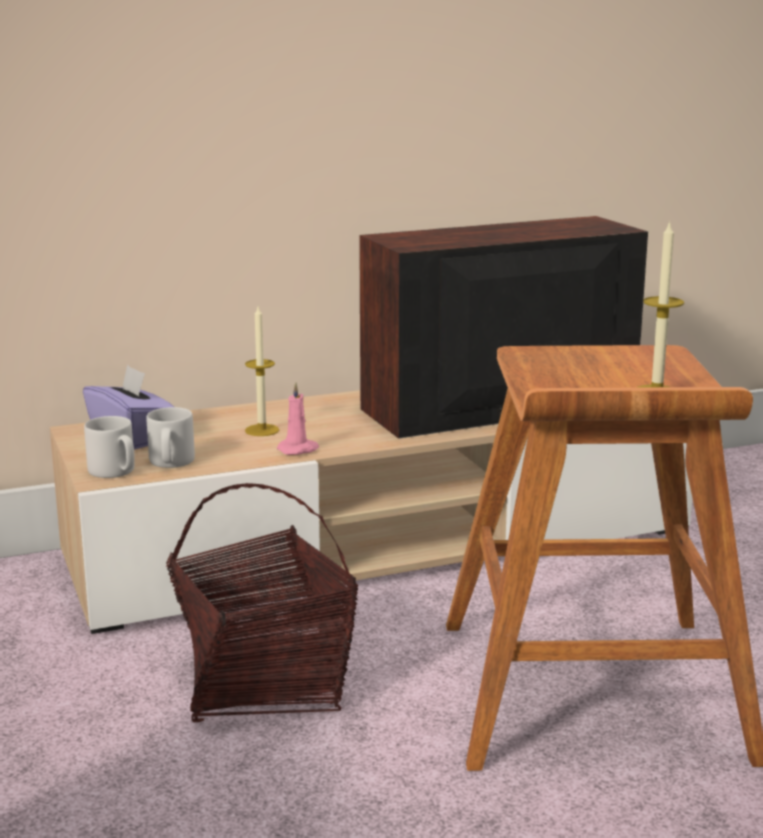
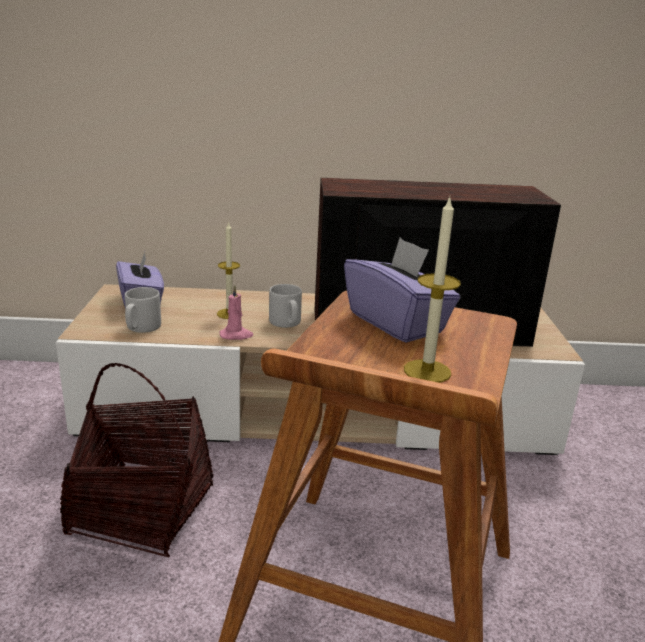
camera: 20 degrees right, 5 degrees up
(115, 472) = (98, 327): grey mug -> grey mug (286, 323)
(584, 364) = (397, 323): none -> purple tissue box

